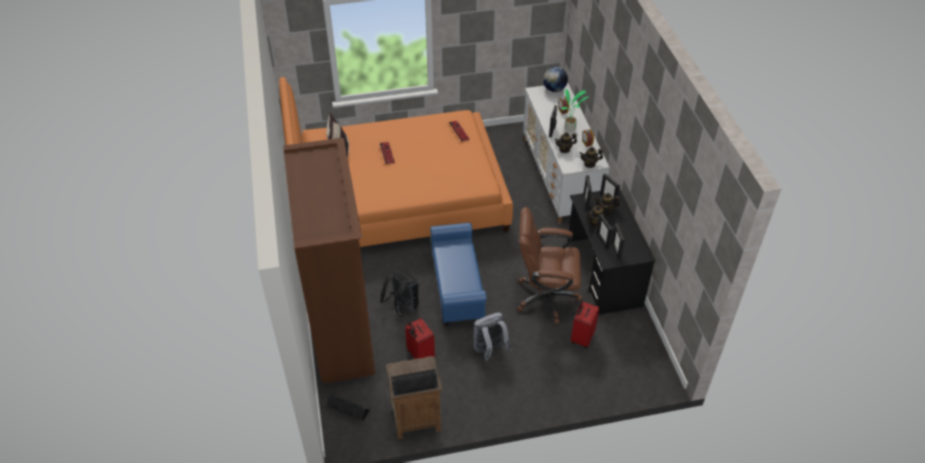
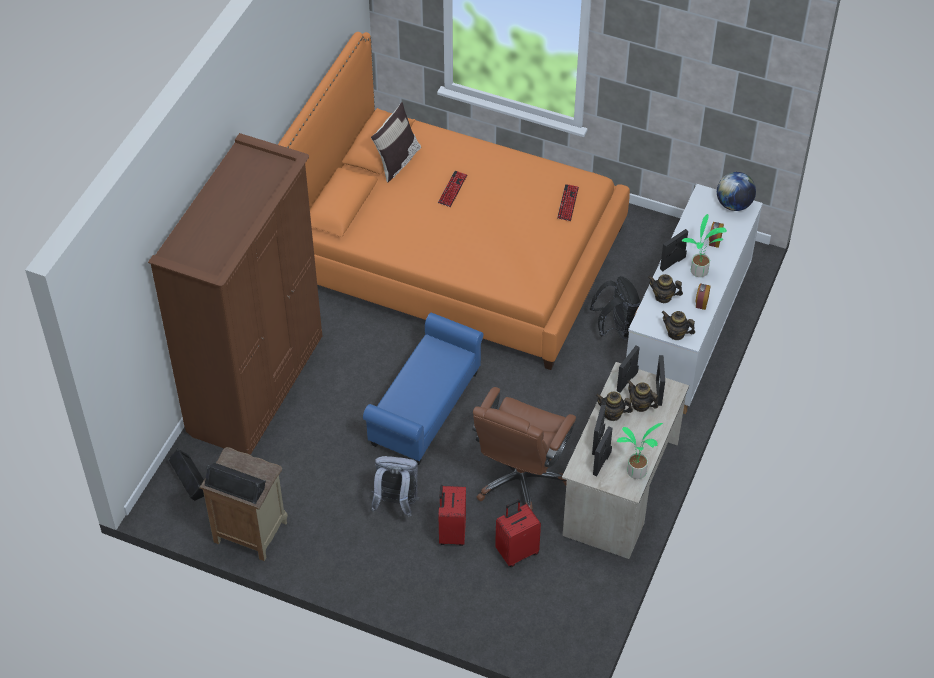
camera: 35 degrees right, 5 degrees up
(402, 306) = (344, 395): black backpack -> black backpack (616, 328)
(419, 355) = (314, 463): red suitcase -> red suitcase (451, 532)
(546, 297) = (520, 479): brown office chair -> brown office chair turned 105 degrees counterclockwise
(603, 273) = (620, 489): black desk -> beige desk
(638, 246) = (636, 473): none -> potted plant

